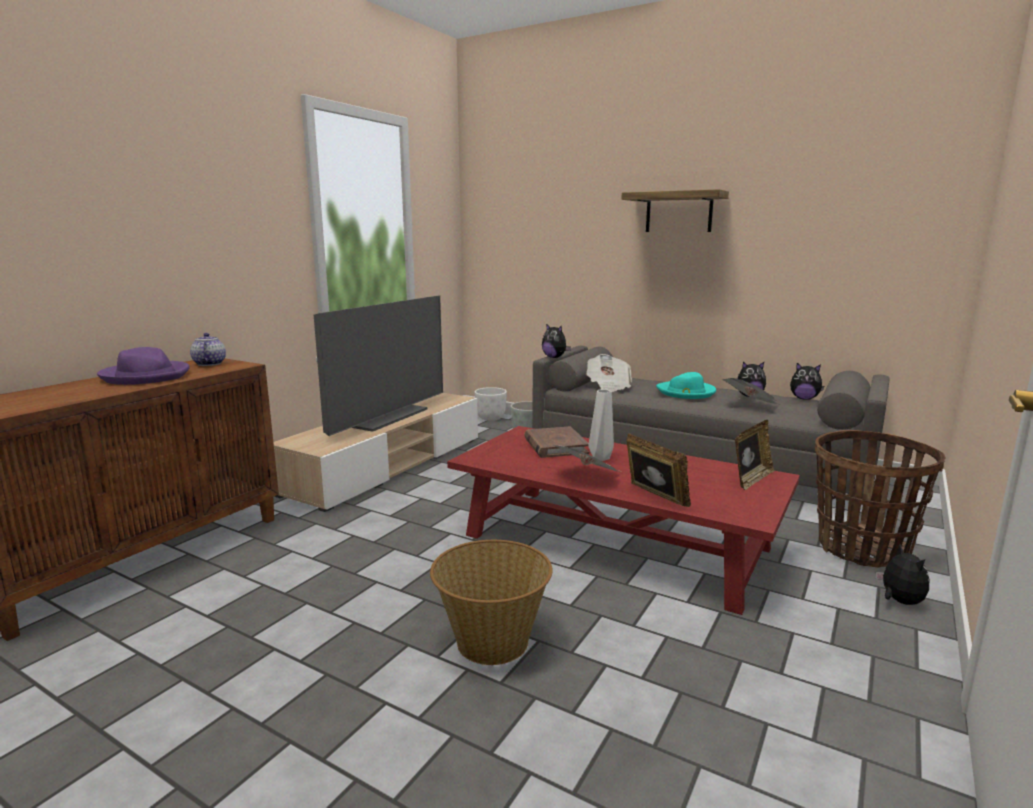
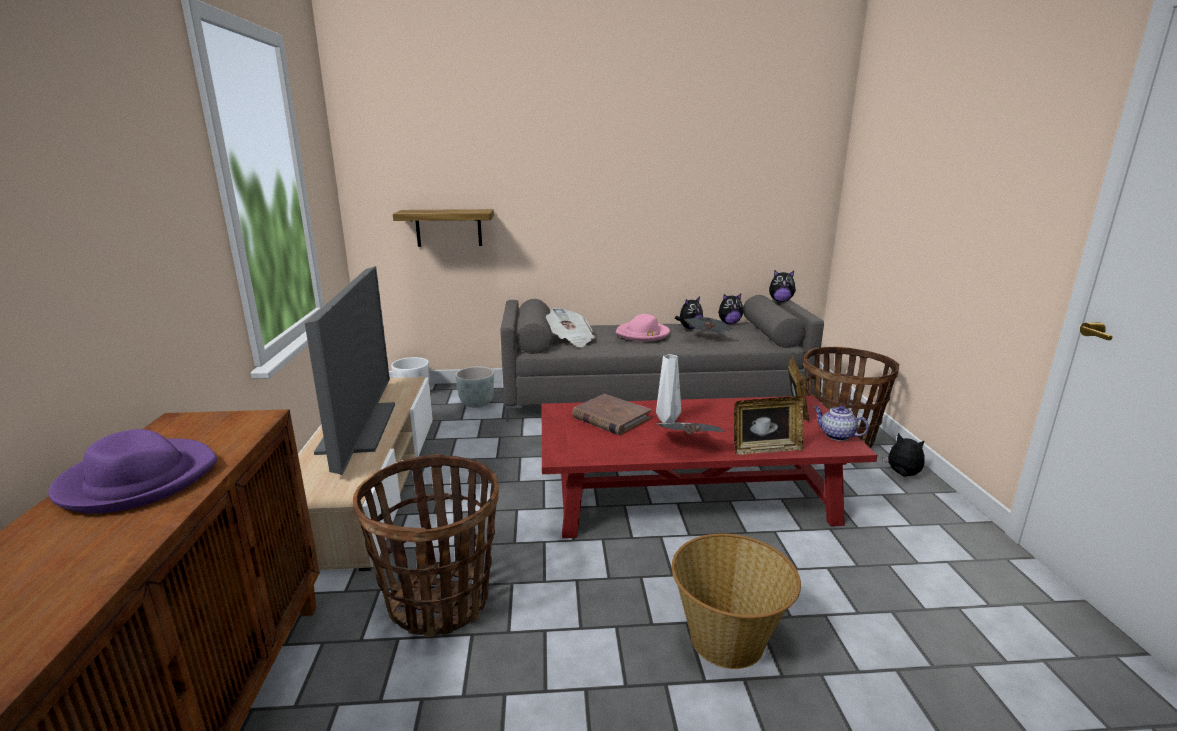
camera: 35 degrees left, 5 degrees up
(209, 363) = (195, 428): teapot -> teapot (836, 435)
(339, 541) = (439, 601): none -> basket
(555, 357) = (514, 319): plush toy -> plush toy (780, 301)
(654, 498) = (765, 449): picture frame -> picture frame turned 150 degrees clockwise
(679, 212) = (604, 160): shelf -> shelf (448, 228)
(686, 392) = (643, 334): turquoise hat -> pink hat

